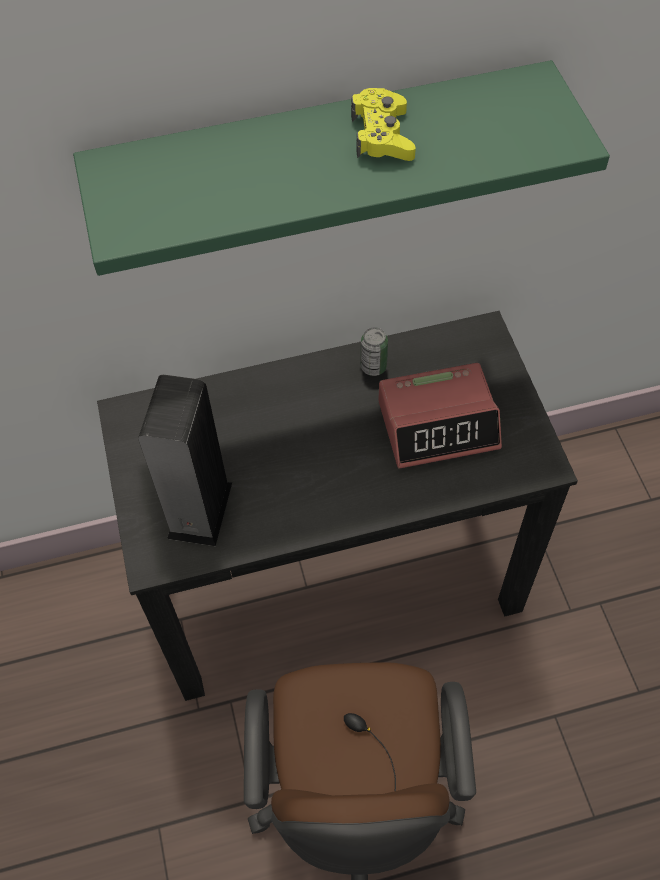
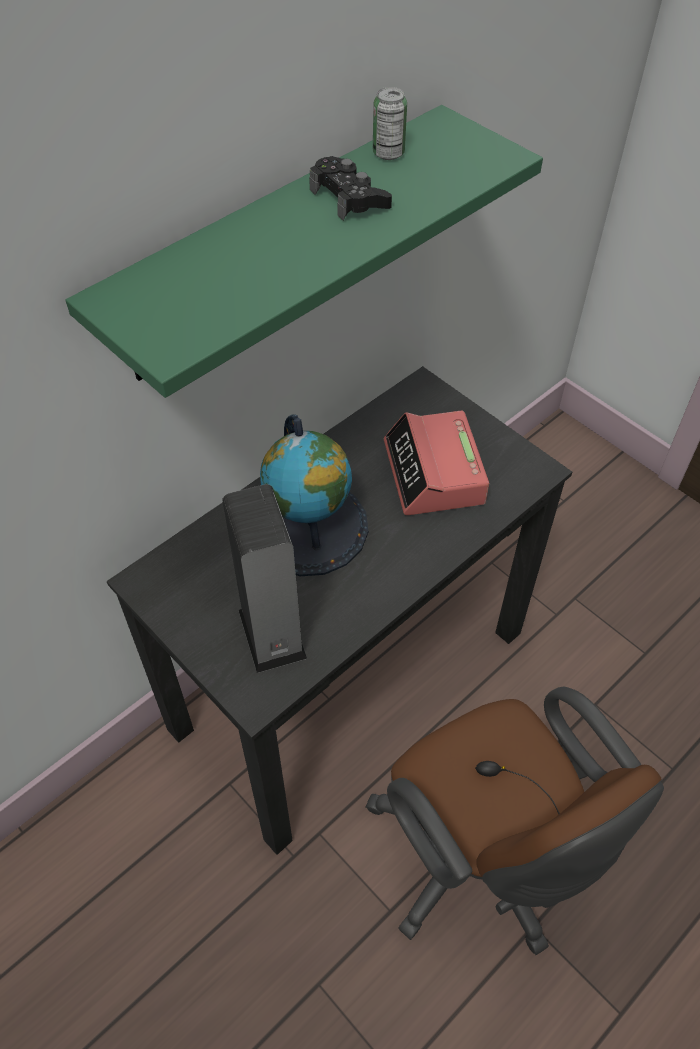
camera: 30 degrees left, 5 degrees down
(292, 426) = (309, 526): none -> globe
(373, 367) = (348, 449): can -> can (388, 153)
(382, 136) = (349, 197): yellow game controller -> black game controller
(438, 424) = (434, 473): alarm clock -> alarm clock turned 120 degrees clockwise

